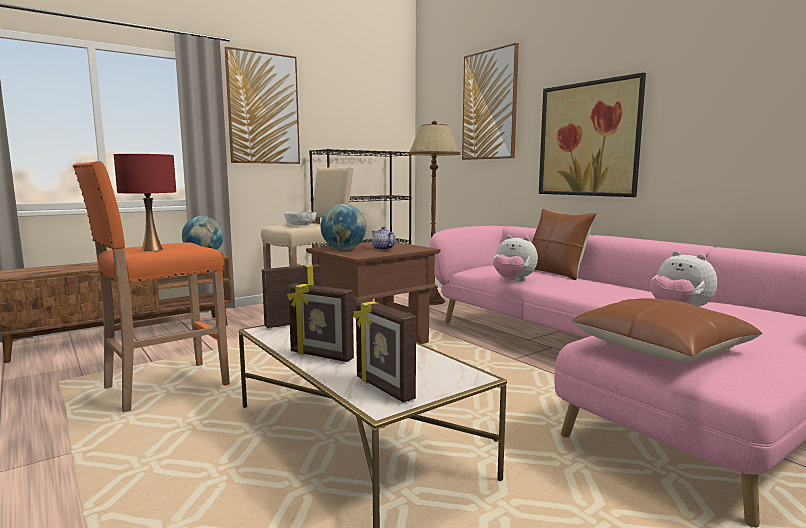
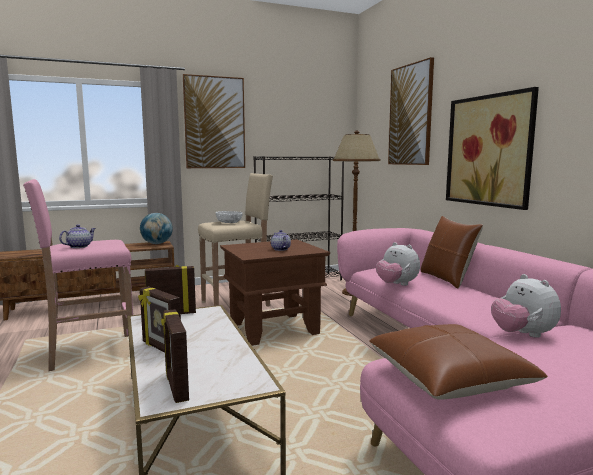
camera: 15 degrees right, 0 degrees up
(151, 249) = (79, 246): red table lamp -> teapot
(163, 387) = (89, 353): orange stool -> pink stool
(344, 249) = (247, 248): globe -> none

